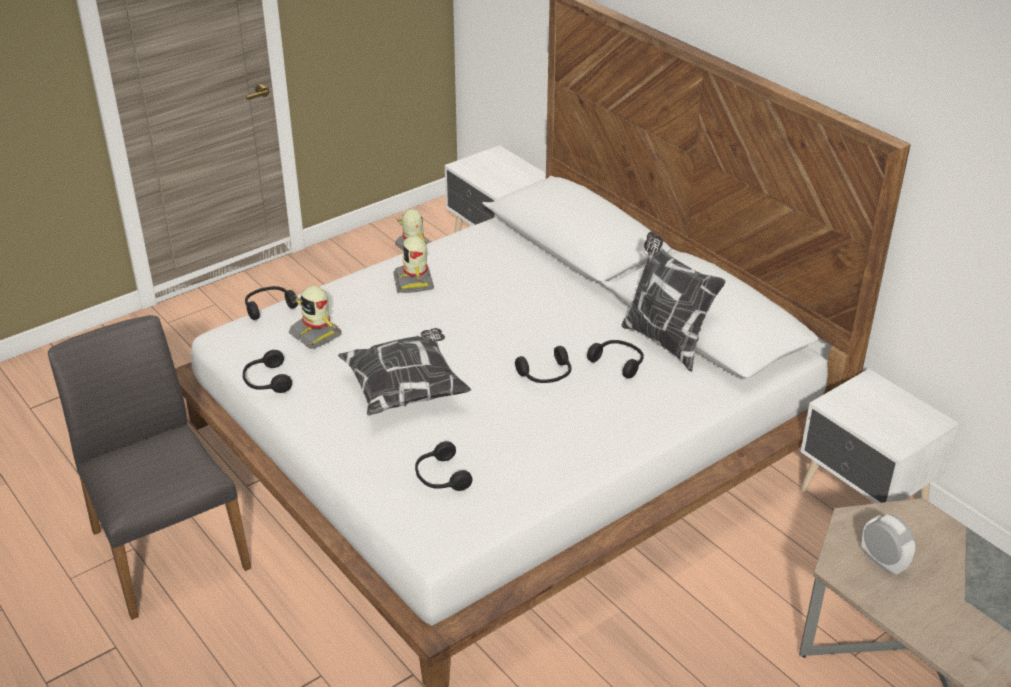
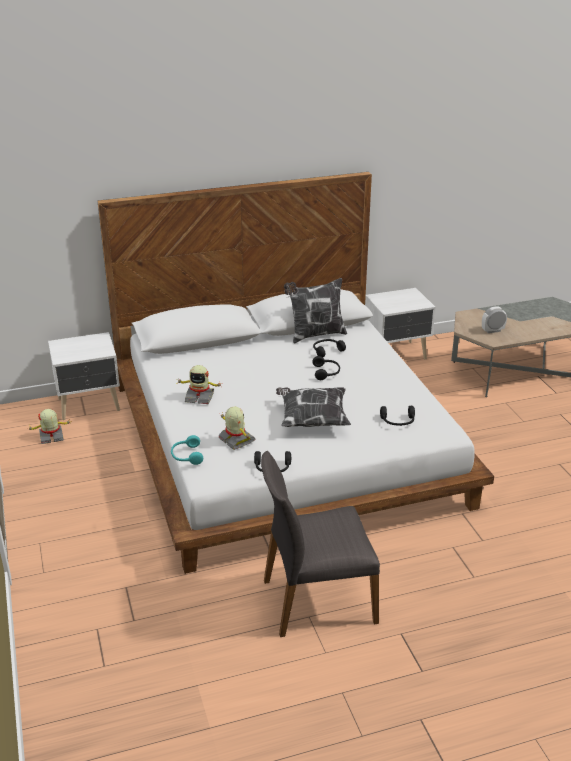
camera: 70 degrees left, 5 degrees down
(269, 307) = (186, 456): black headphones -> turquoise headphones
(316, 334) = (236, 440): toy robot -> toy robot turned 105 degrees counterclockwise

